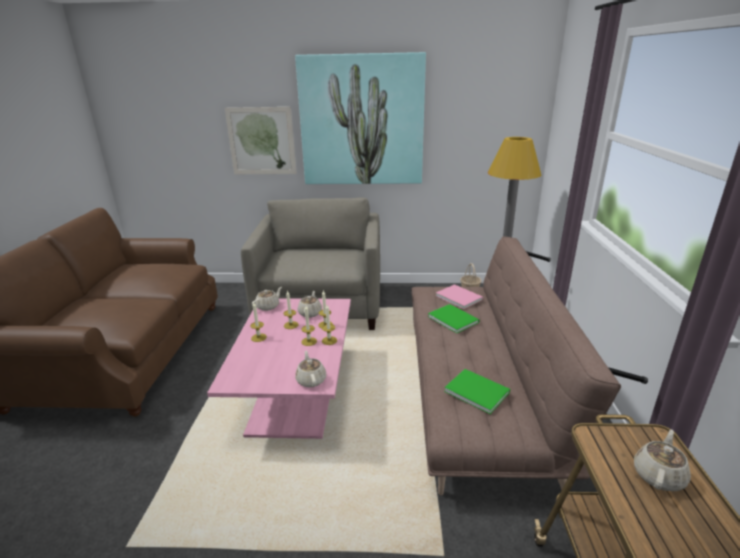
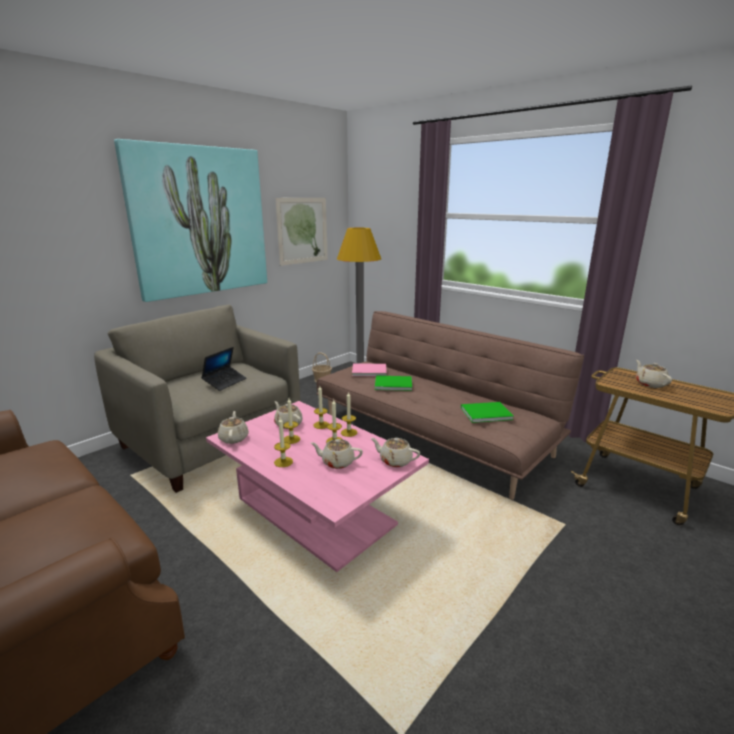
camera: 50 degrees left, 5 degrees down
(261, 141) = (72, 253): picture -> picture (302, 230)
(280, 357) = (337, 462): none -> beige teapot
(316, 262) = (225, 382): none -> laptop

